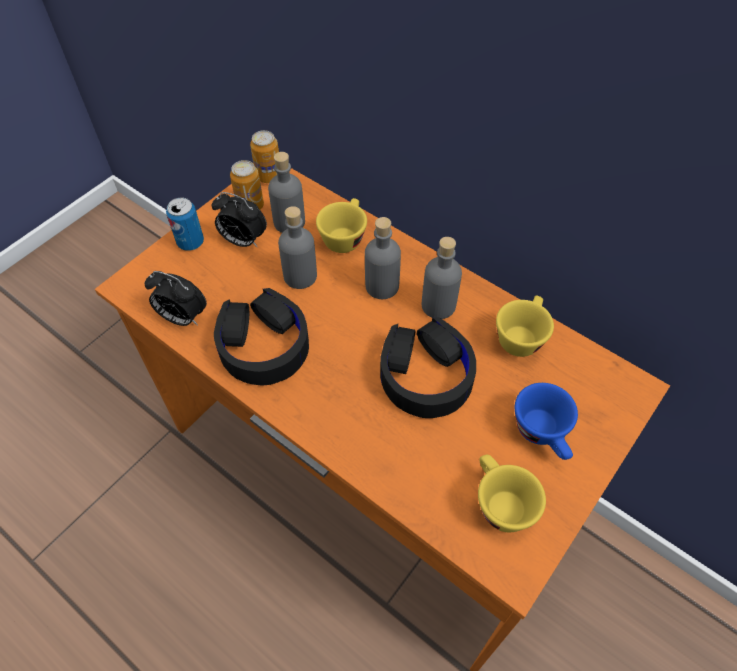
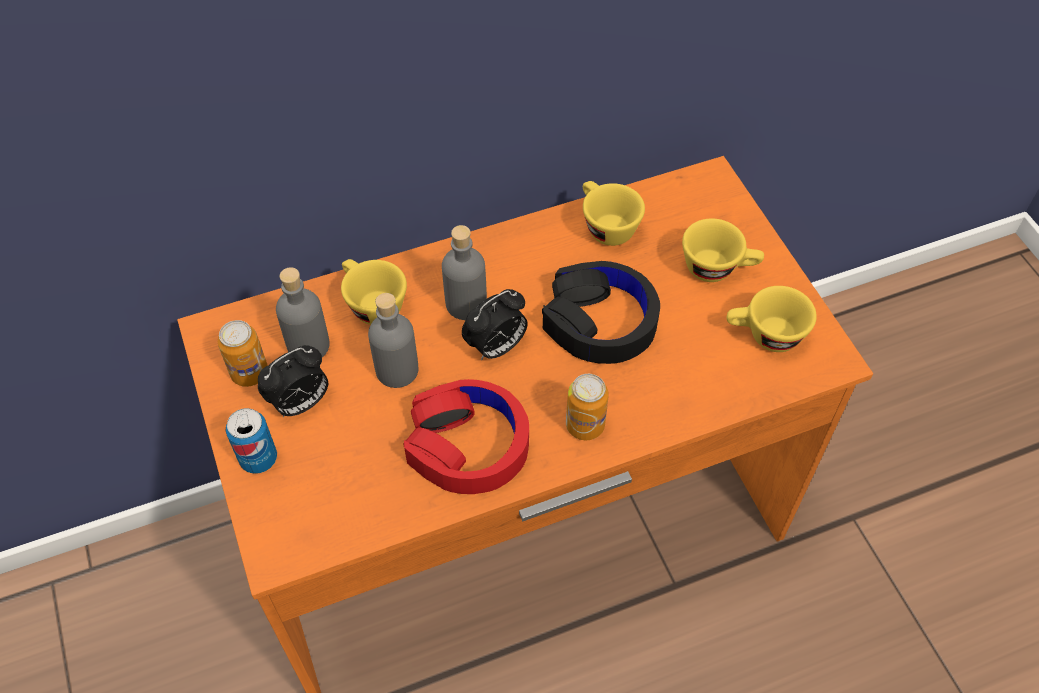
camera: 60 degrees left, 0 degrees up
(182, 318) = (372, 511): alarm clock -> alarm clock (496, 347)
(263, 345) = (468, 445): black headphones -> red headphones
(269, 176) = (215, 333): can -> can (585, 425)
(438, 305) = (525, 269): grey bottle -> none
(543, 434) = (718, 267): blue cup -> yellow cup

